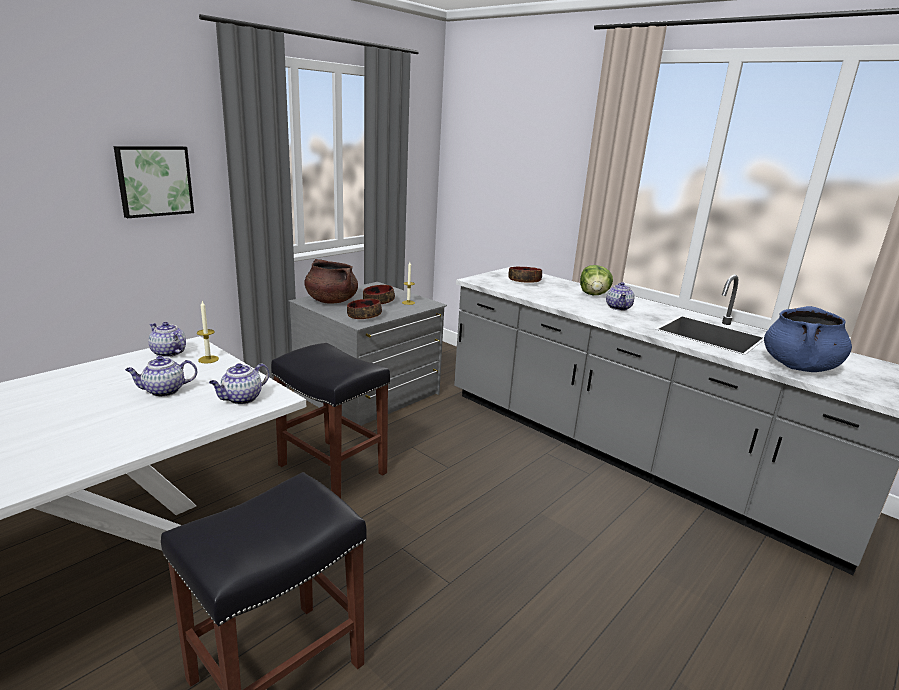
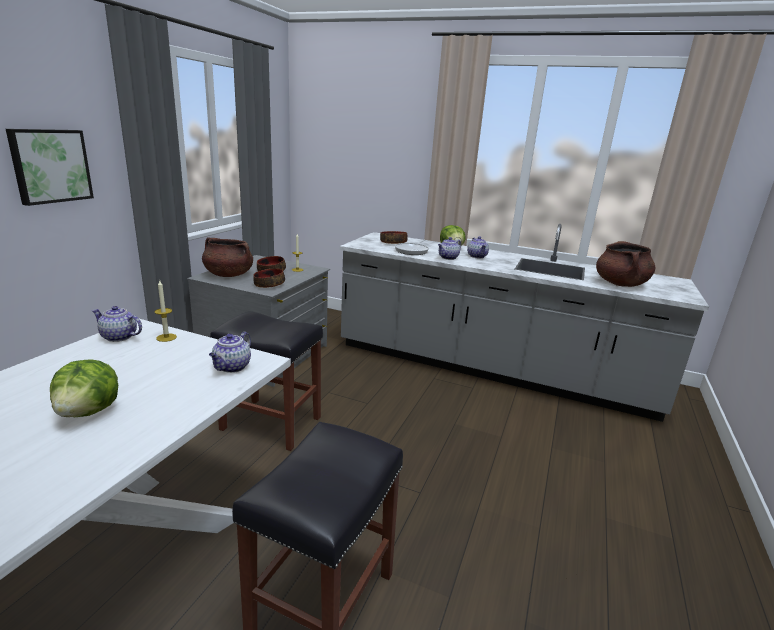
camera: 20 degrees left, 0 degrees up
(88, 419) = (89, 412): none -> lettuce
(163, 391) = (147, 372): teapot -> teapot (448, 258)
(539, 293) = (412, 251): none -> frying pan
(799, 367) = (620, 284): blue cooking pot -> brown cooking pot

